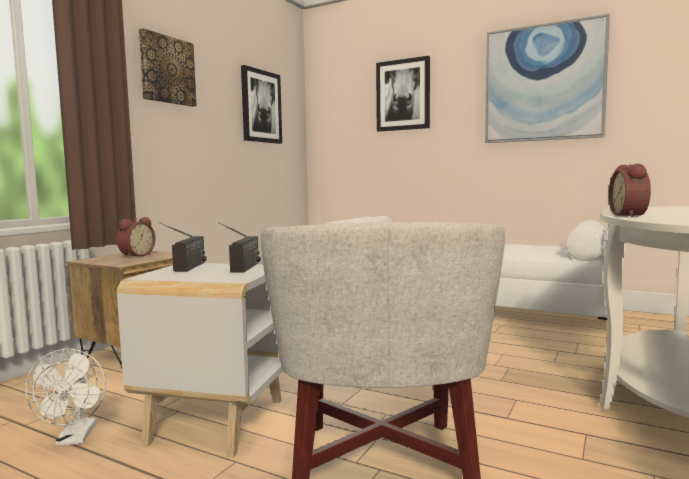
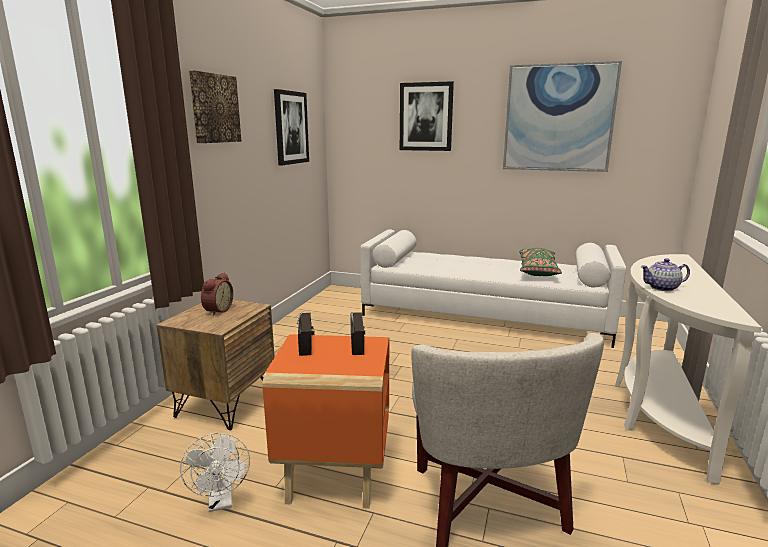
camera: 10 degrees left, 10 degrees up
(218, 420) = (335, 468): white side table -> orange side table
(524, 249) = (537, 270): none -> green pillow
(631, 215) = (662, 288): alarm clock -> teapot

